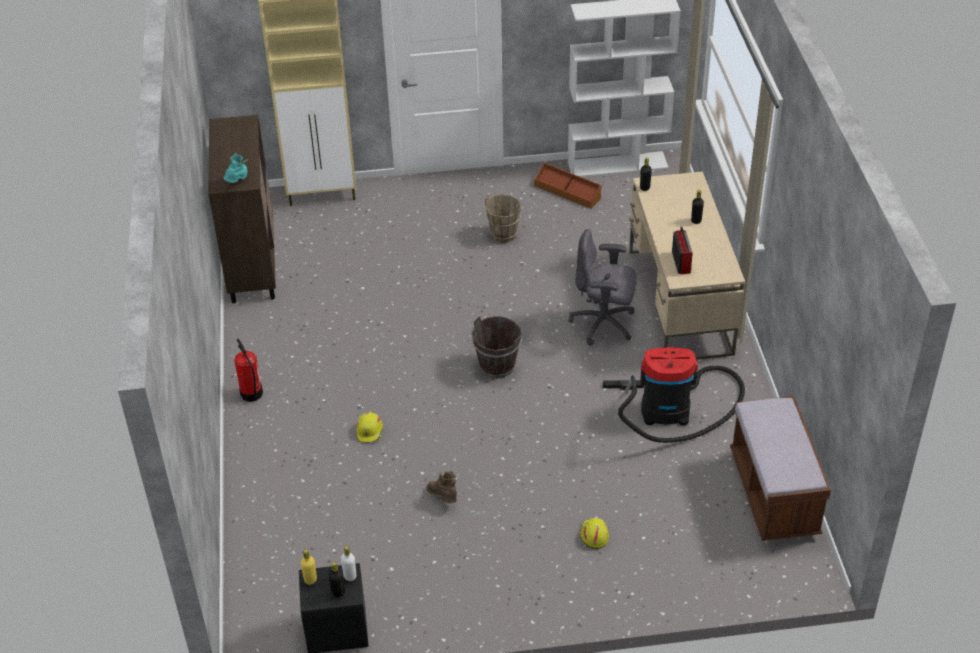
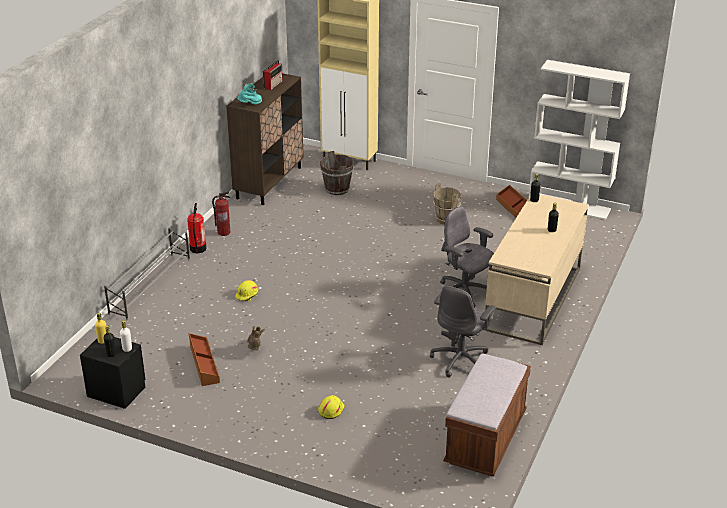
camera: 30 degrees right, 10 degrees down
(242, 470) = (151, 286): none -> grey shoe rack
(262, 357) = (224, 232): none -> fire extinguisher
(404, 546) = (203, 364): none -> brown storage box
(497, 366) = (365, 290): brown bucket -> brown bucket (337, 189)
(671, 410) = (461, 360): vacuum cleaner -> grey office chair
(681, 261) = (514, 249): radio -> radio (273, 84)

